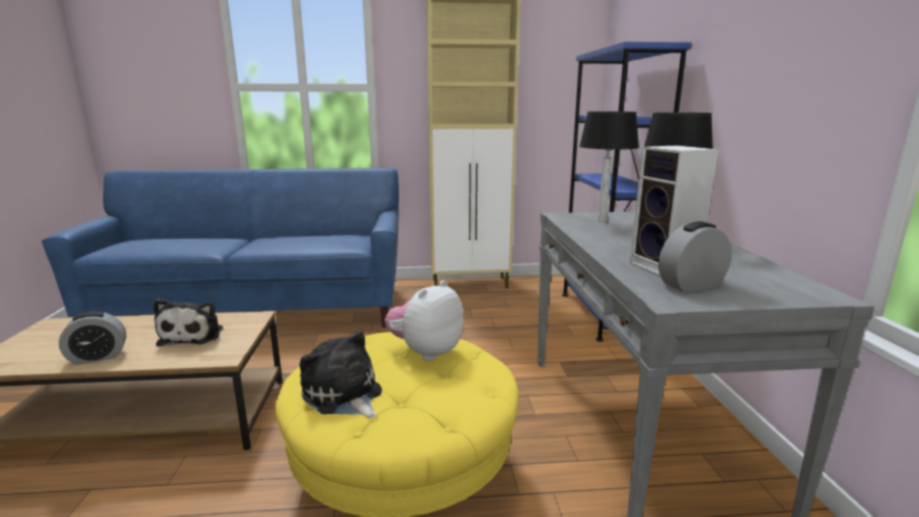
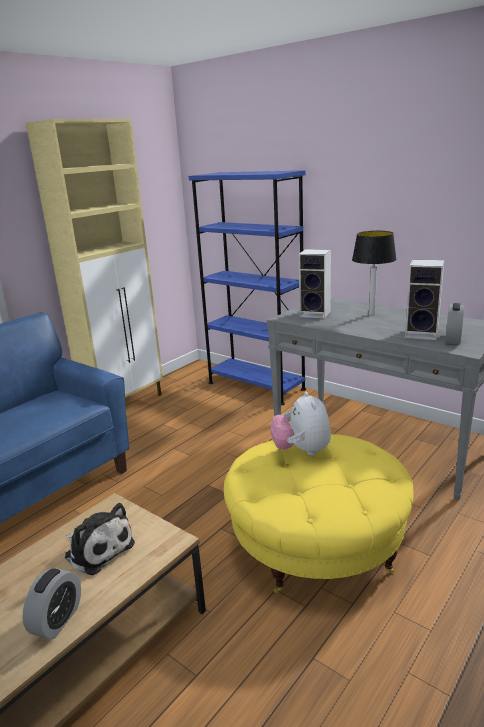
camera: 45 degrees left, 5 degrees up
(343, 395) = (320, 500): plush toy -> none
(602, 221) = (316, 314): table lamp -> speaker

